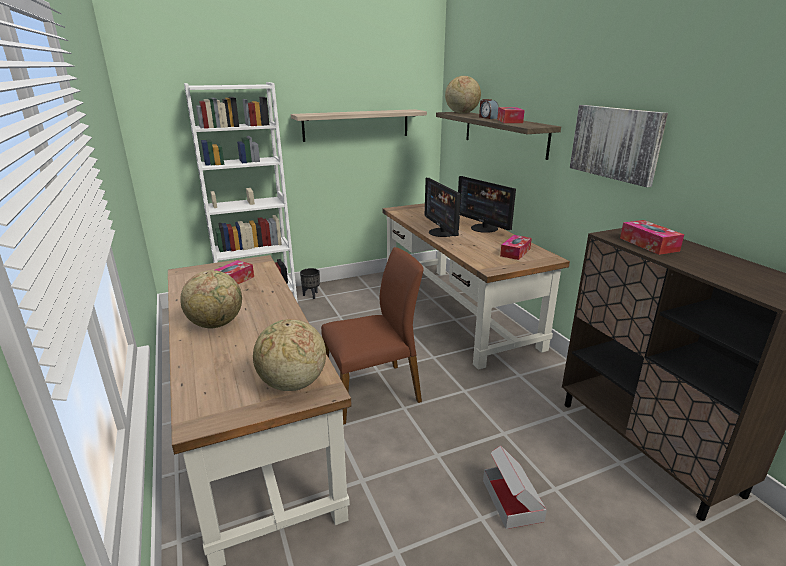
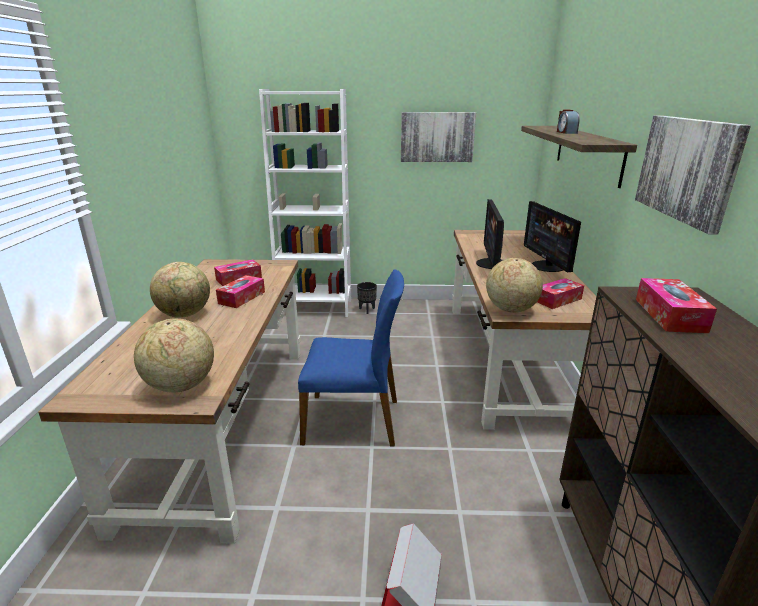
camera: 25 degrees right, 0 degrees up
(356, 125) = (437, 137): shelf -> picture
(372, 391) = (353, 420): brown chair -> blue chair
(461, 113) = (548, 127): globe -> globe (510, 309)
(509, 121) = (582, 136): tissue box -> tissue box (242, 297)

